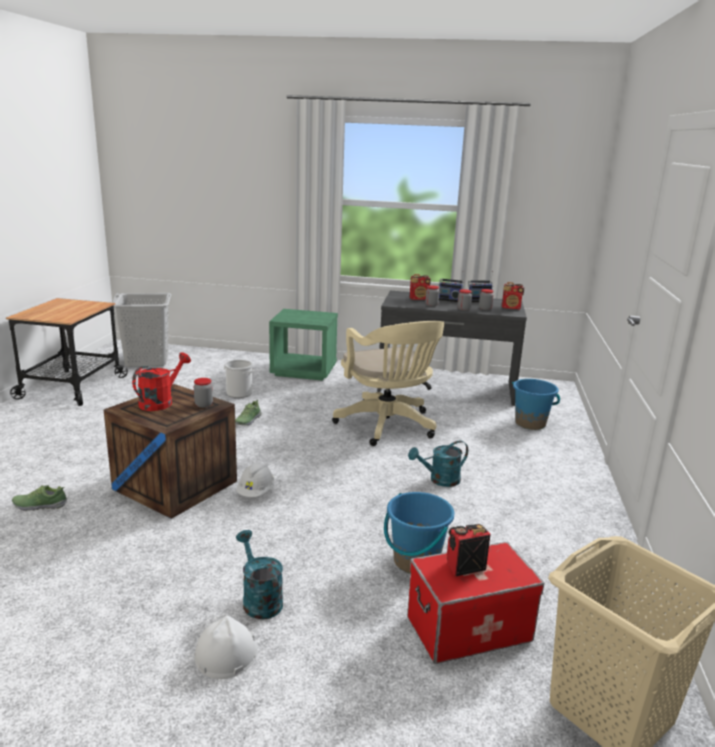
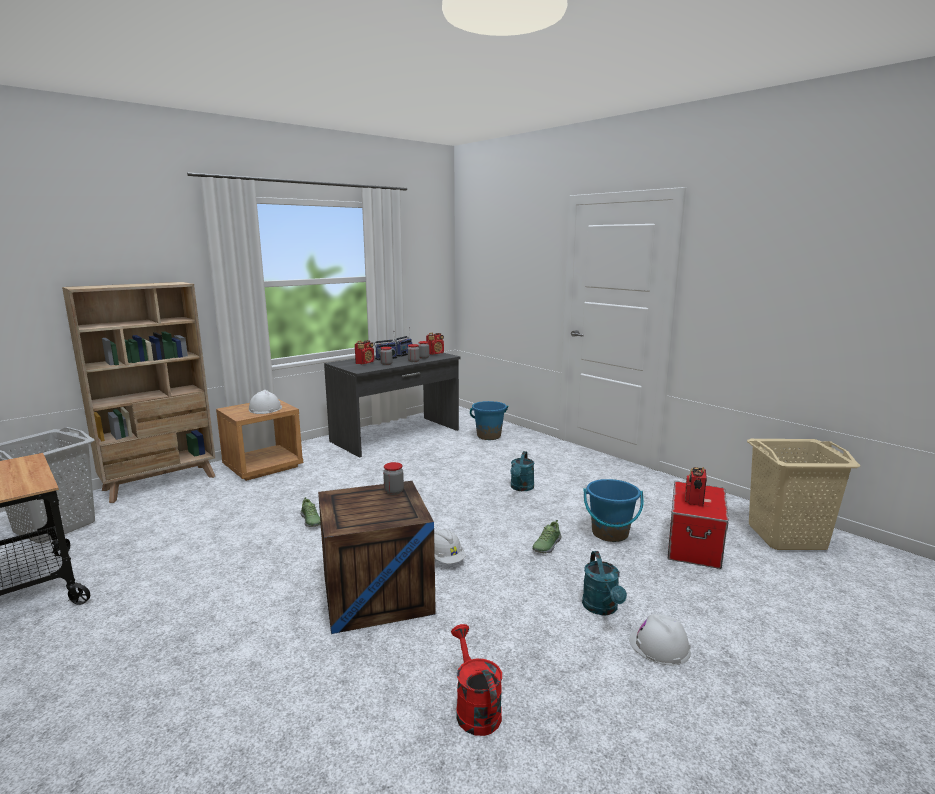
camera: 50 degrees left, 5 degrees down
(40, 505) = (296, 694): shoe -> shoe (546, 545)
(160, 402) = (355, 507): red watering can -> red watering can (475, 708)
(234, 357) = (161, 483): none -> beige bookcase
(239, 393) = (248, 506): bucket -> none
(259, 599) = (602, 608): turquoise watering can -> turquoise watering can turned 105 degrees counterclockwise
(304, 371) = (263, 466): green nightstand -> brown nightstand
(307, 318) = (265, 409): none -> white hard hat
(388, 426) = (421, 474): beige office chair -> none

